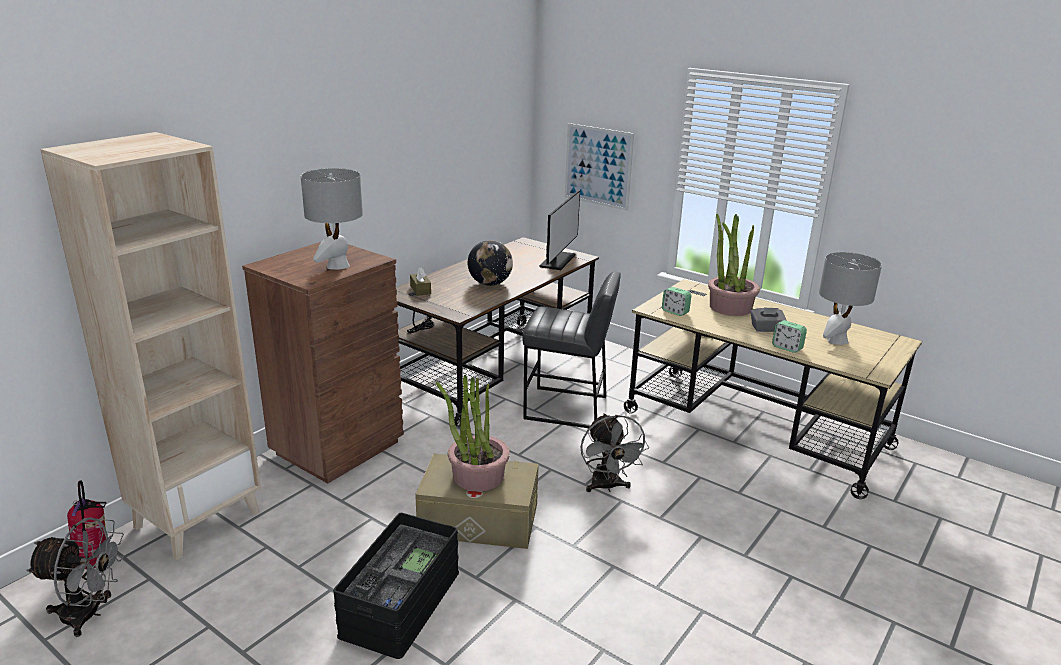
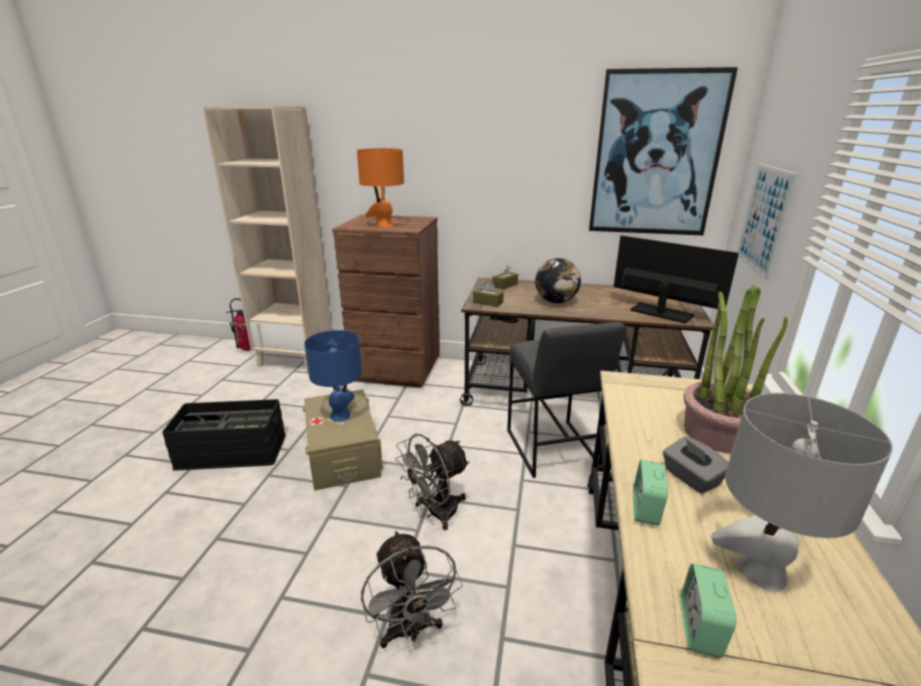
camera: 65 degrees right, 0 degrees up
(89, 614) = (208, 363): grey fan -> grey fan (410, 631)
(337, 266) = (384, 226): grey table lamp -> orange table lamp
(457, 308) = (488, 302): none -> brown tissue box
(477, 476) = (341, 415): potted plant -> blue table lamp
(489, 125) = (656, 155): none -> picture
(557, 261) = (661, 313): monitor -> monitor turned 135 degrees counterclockwise
(675, 312) = (635, 396): alarm clock -> alarm clock (700, 629)

